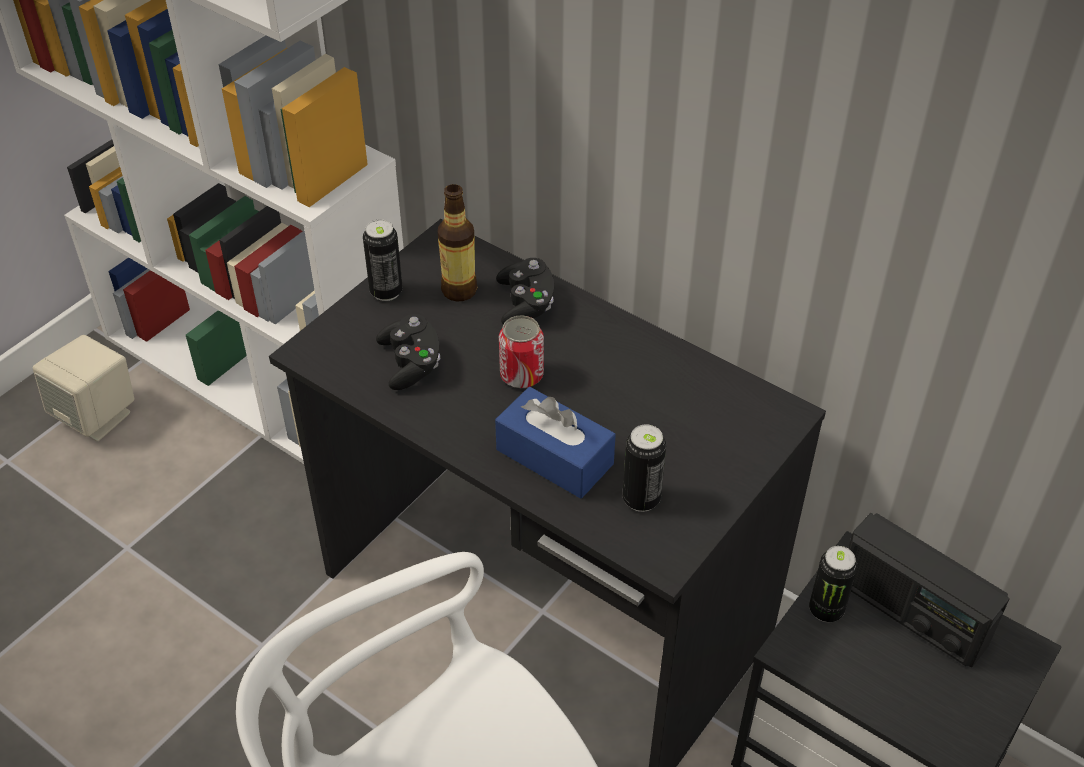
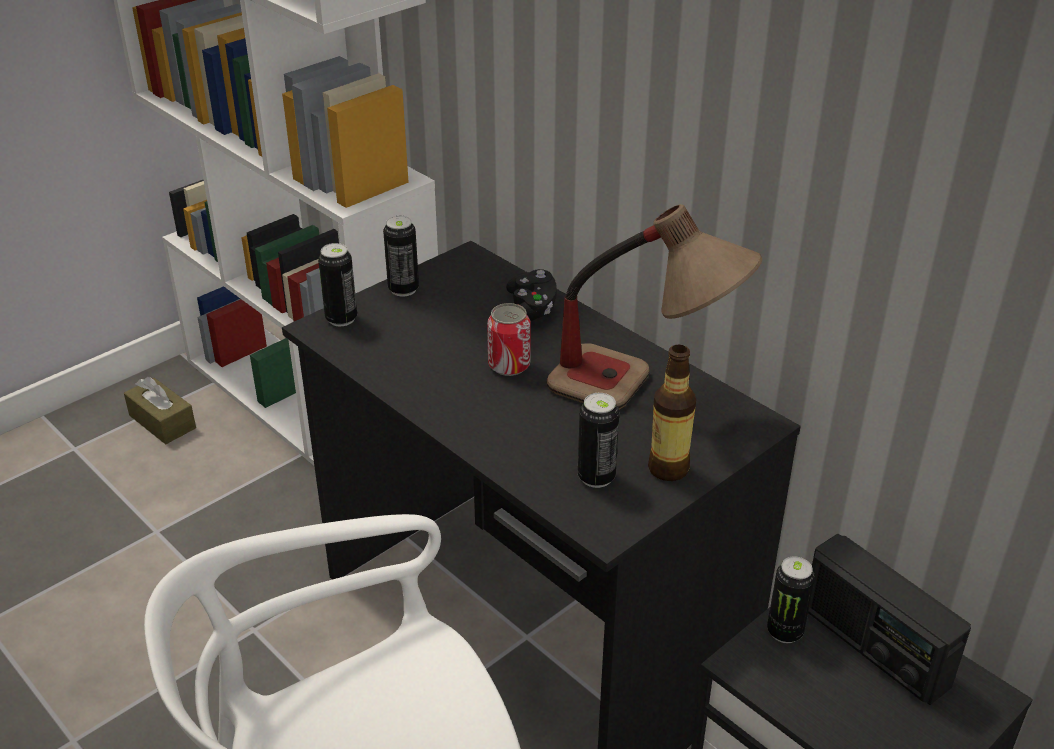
camera: 10 degrees right, 10 degrees down
(97, 416) = (162, 422): beige speaker -> brown tissue box
(330, 338) = (341, 319): none -> can
(411, 364) = (408, 346): black game controller -> none
(459, 290) = (470, 295): bottle -> bottle (668, 469)
(554, 457) = (521, 433): blue tissue box -> none
(668, 394) = (645, 395): none -> table lamp

